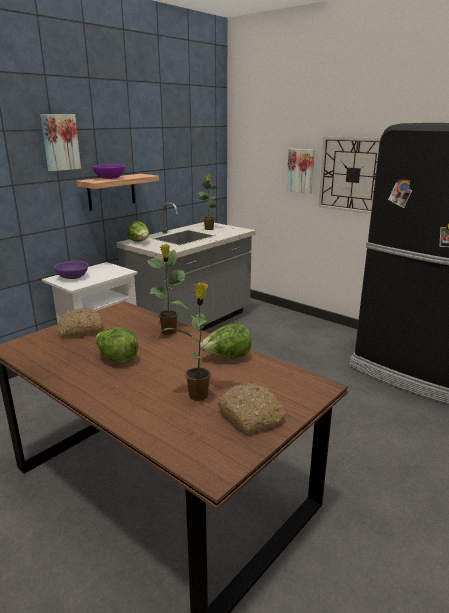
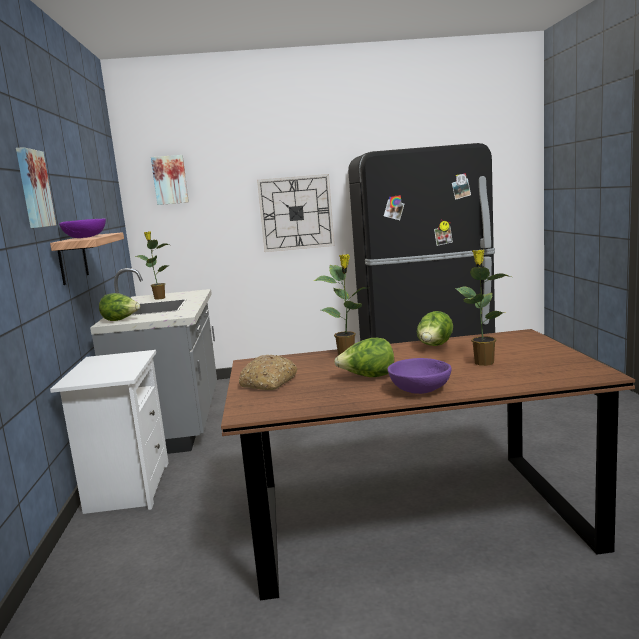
camera: 45 degrees left, 10 degrees down
(73, 277) = (93, 374): purple bowl -> purple bowl (421, 390)
(252, 415) = (538, 354): bread -> none
(301, 170) = (234, 218): picture -> picture (170, 180)

